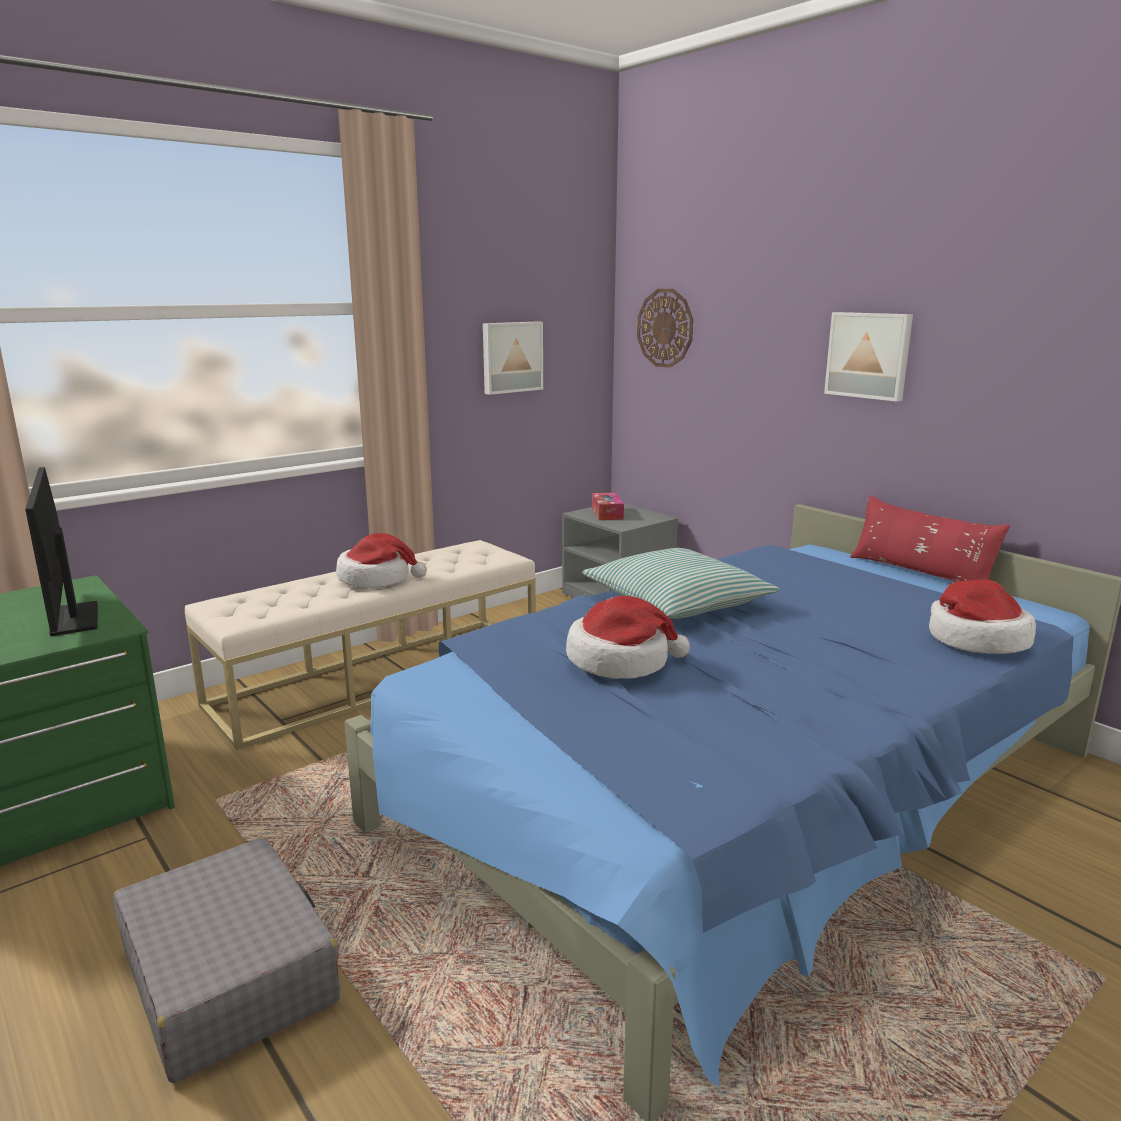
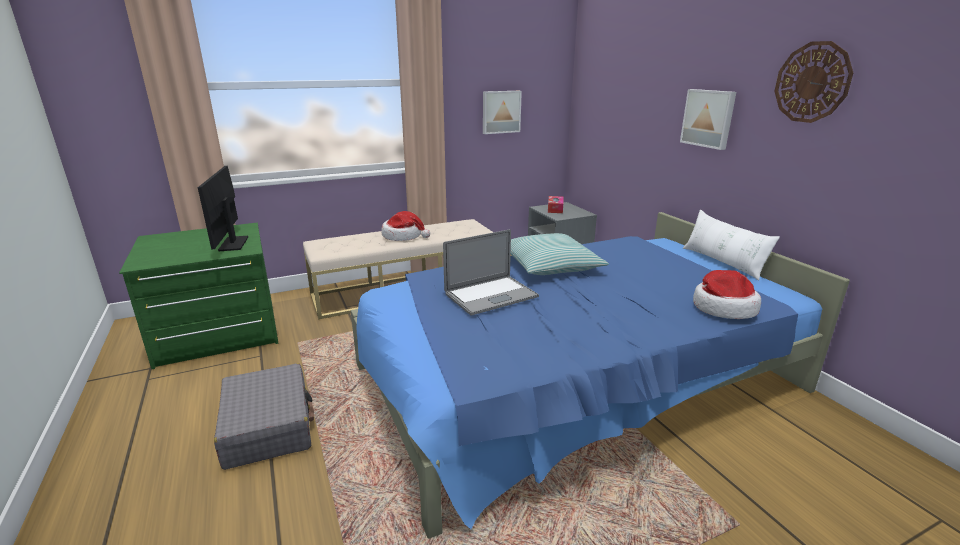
camera: 15 degrees right, 5 degrees up
(620, 661) = (491, 295): hat -> laptop
(665, 328) = (597, 96): wall clock -> wall clock (812, 82)
(919, 573) = (722, 262): red pillow -> white pillow

